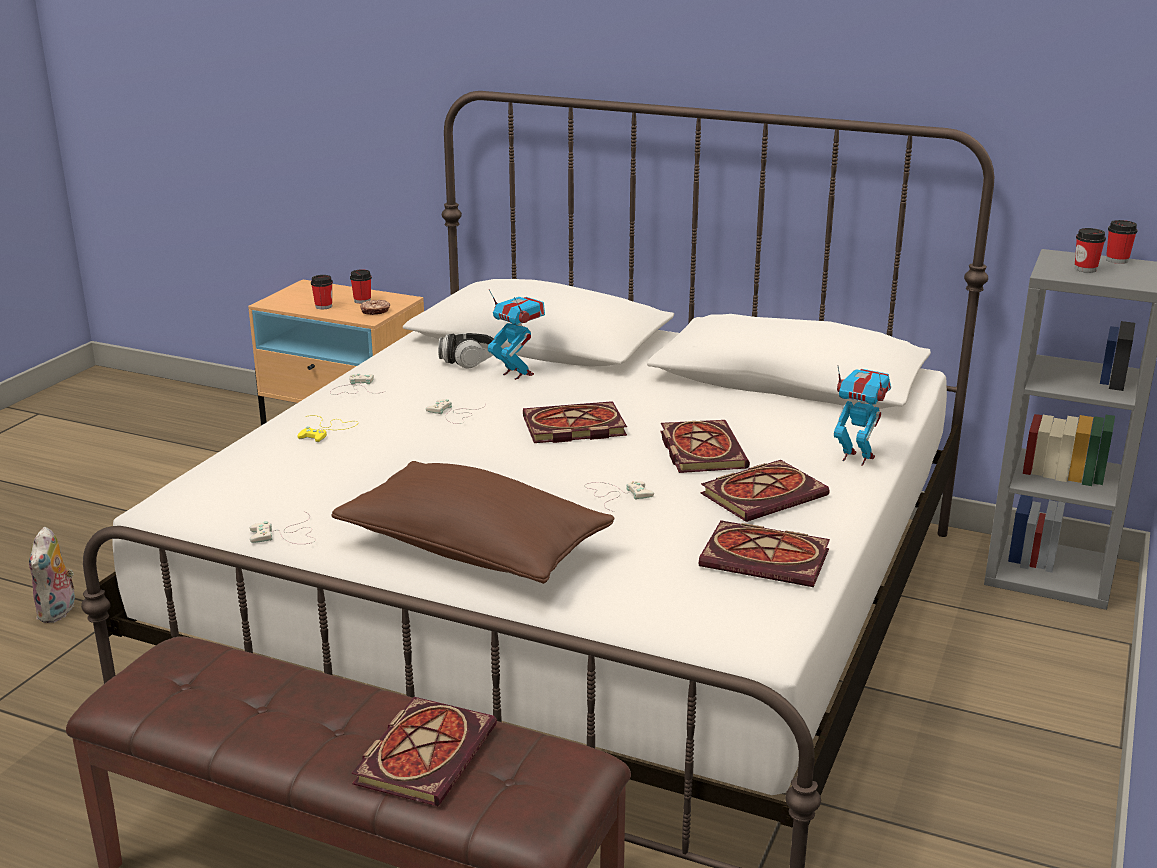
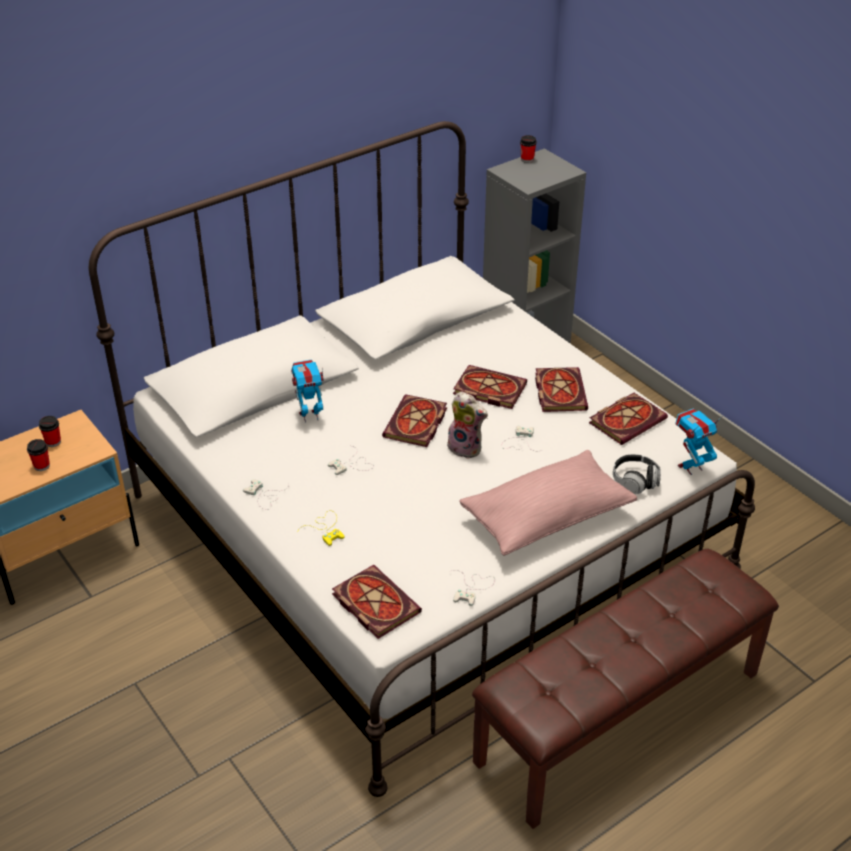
camera: 60 degrees left, 15 degrees up
(59, 612) = (197, 798): plush toy -> plush toy (466, 448)
(375, 311) = (86, 442): donut -> none
(425, 753) = (675, 611): book -> book (373, 603)
(468, 361) = (264, 429): headphones -> headphones (635, 481)
(474, 550) = (546, 517): brown pillow -> pink pillow
(856, 458) = (542, 343): toy robot -> toy robot (690, 467)
(1085, 269) = (531, 174): cup -> none

